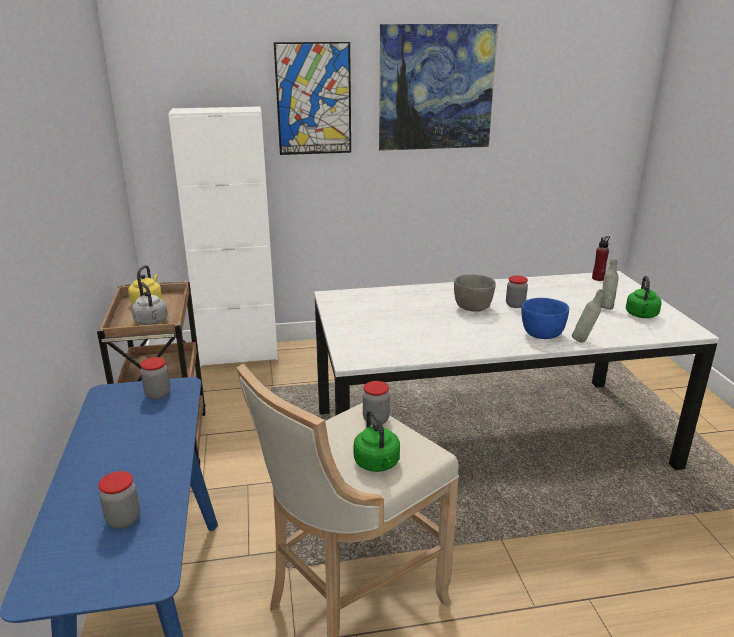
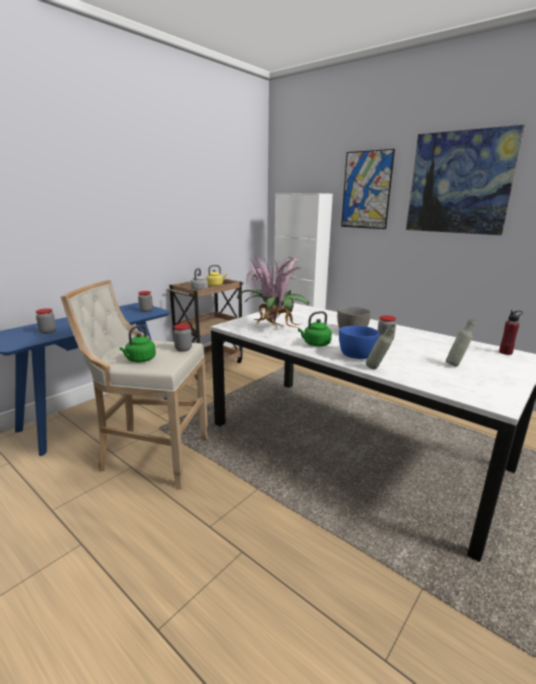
camera: 50 degrees right, 5 degrees down
(401, 339) = (272, 328): none -> potted plant
(641, 315) = (476, 379): green kettle -> green kettle (315, 344)

